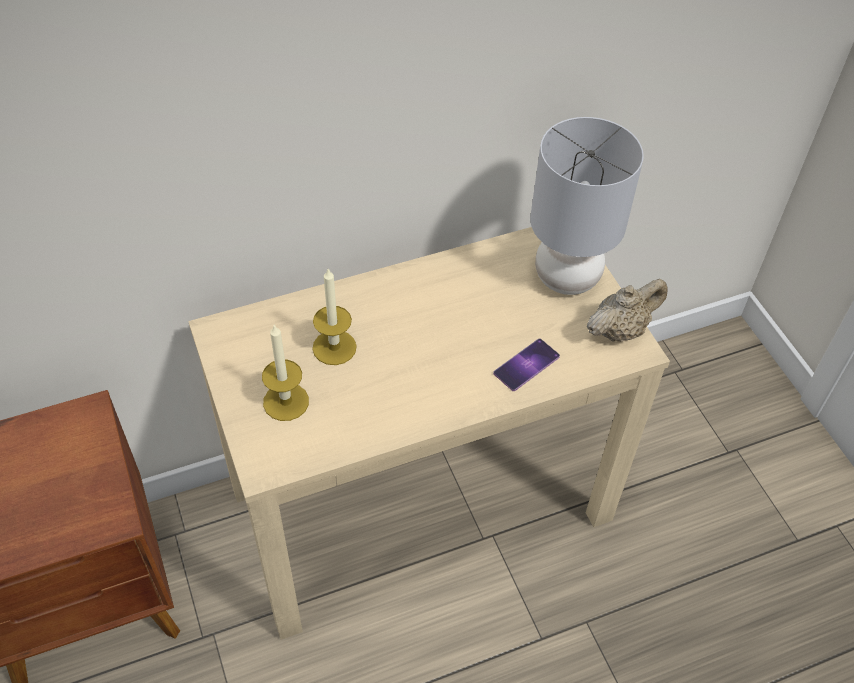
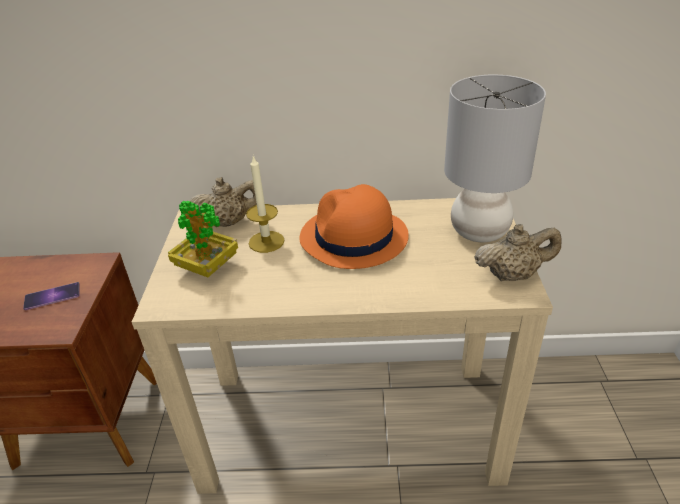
camera: 25 degrees right, 15 degrees down
(270, 328) = (229, 222): none -> beige teapot
(286, 402) = (207, 267): candle -> potted plant
(433, 318) = (353, 238): none -> orange hat
(526, 365) = (414, 282): phone -> phone (52, 296)

